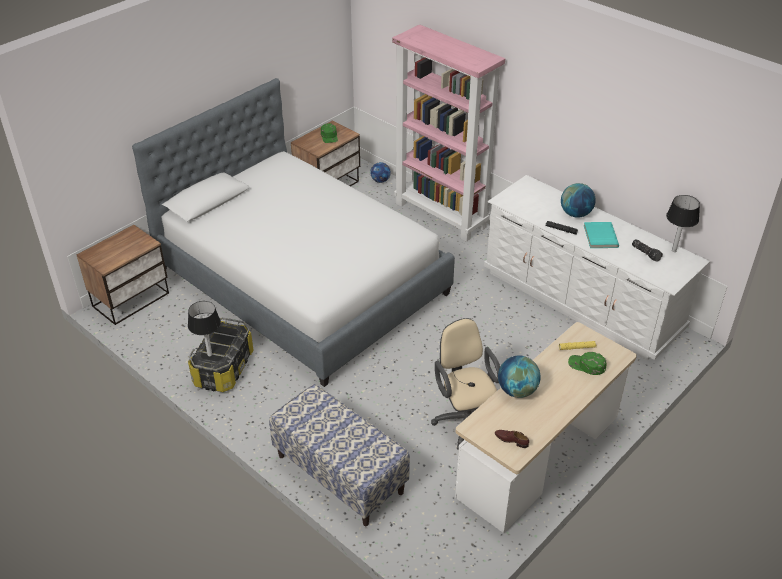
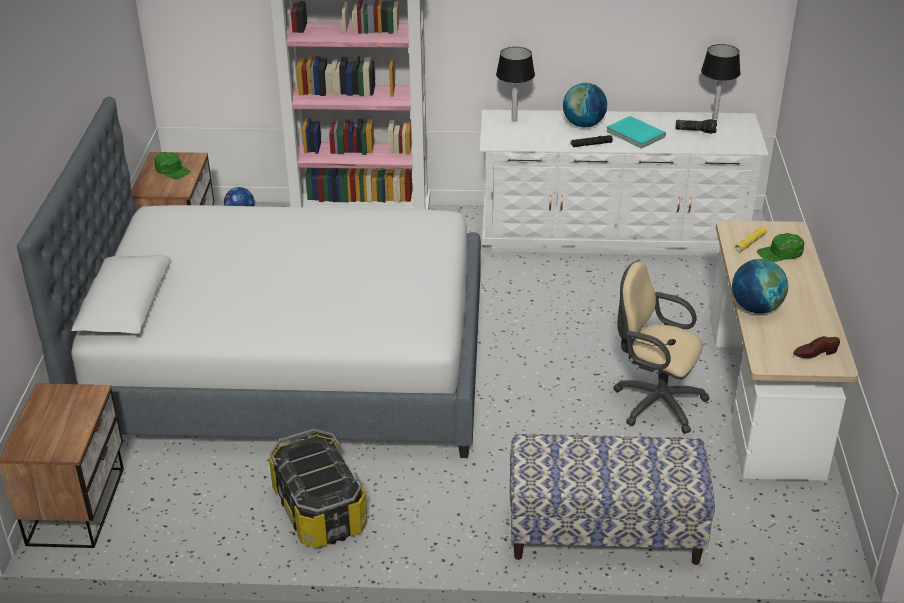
camera: 40 degrees left, 5 degrees down
(209, 354) = (320, 488): table lamp -> table lamp (514, 120)

